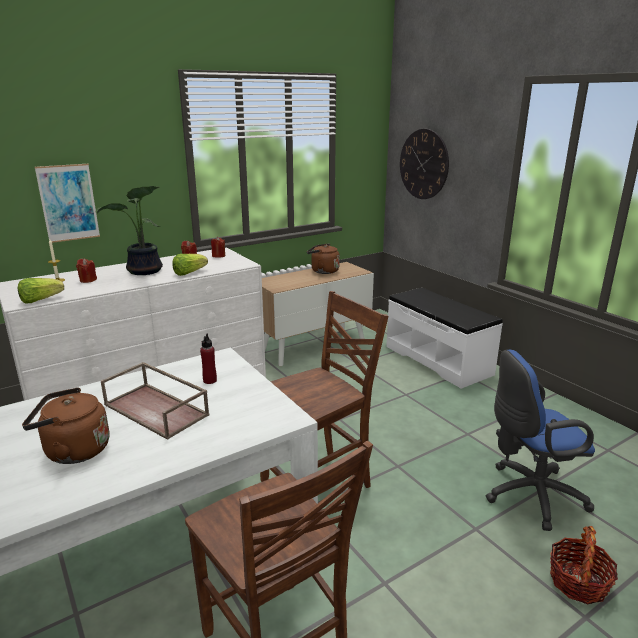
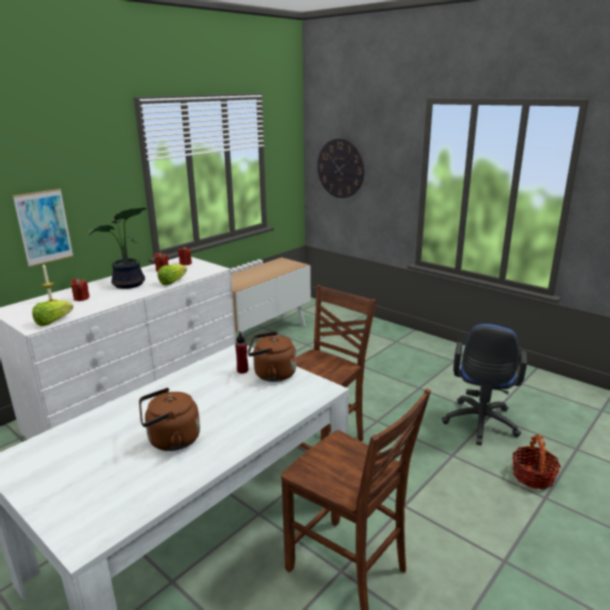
camera: 15 degrees left, 0 degrees up
(157, 409) = (216, 399): brown tray -> none
(323, 271) = (266, 267): brown kettle -> brown kettle (272, 374)
(438, 360) = (372, 333): white bench -> none
(529, 495) = (480, 425): blue office chair -> blue office chair turned 45 degrees counterclockwise

